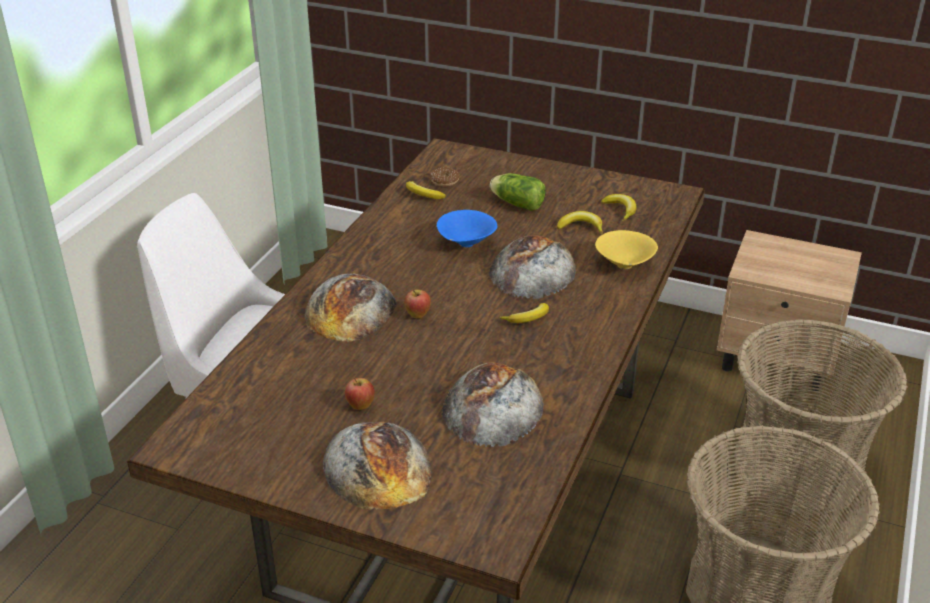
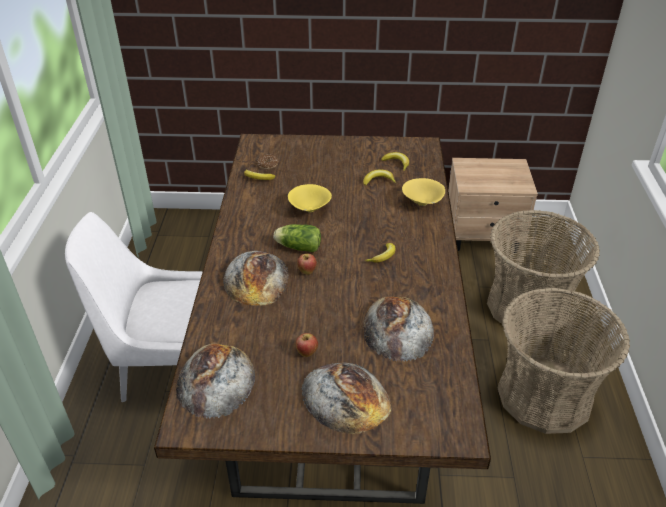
camera: 20 degrees left, 5 degrees up
(465, 244) = (309, 210): blue bowl -> yellow bowl
(516, 203) = (326, 172): lettuce -> lettuce (297, 247)
(532, 270) = (365, 219): bread -> bread (215, 380)

